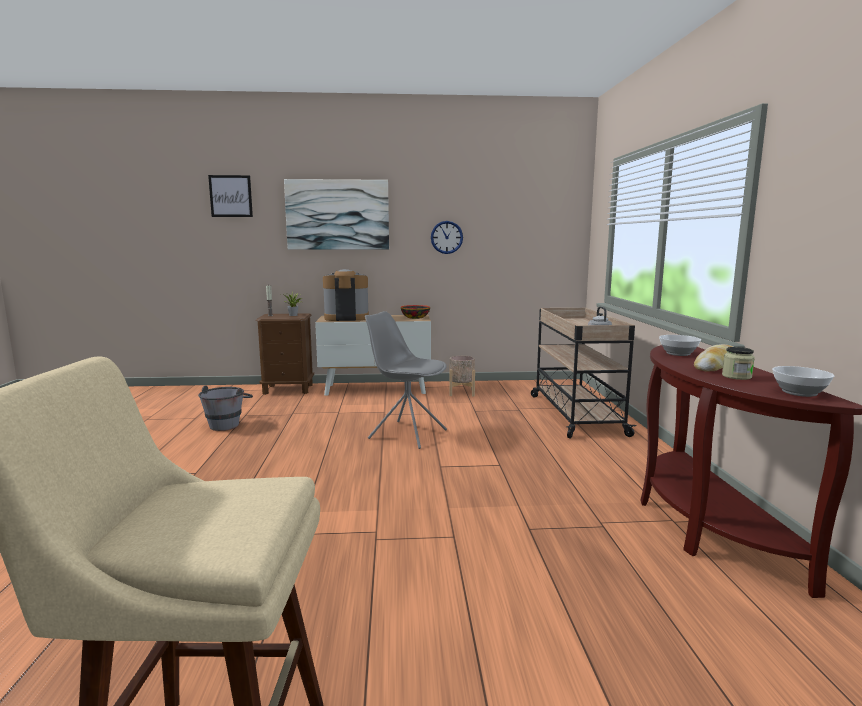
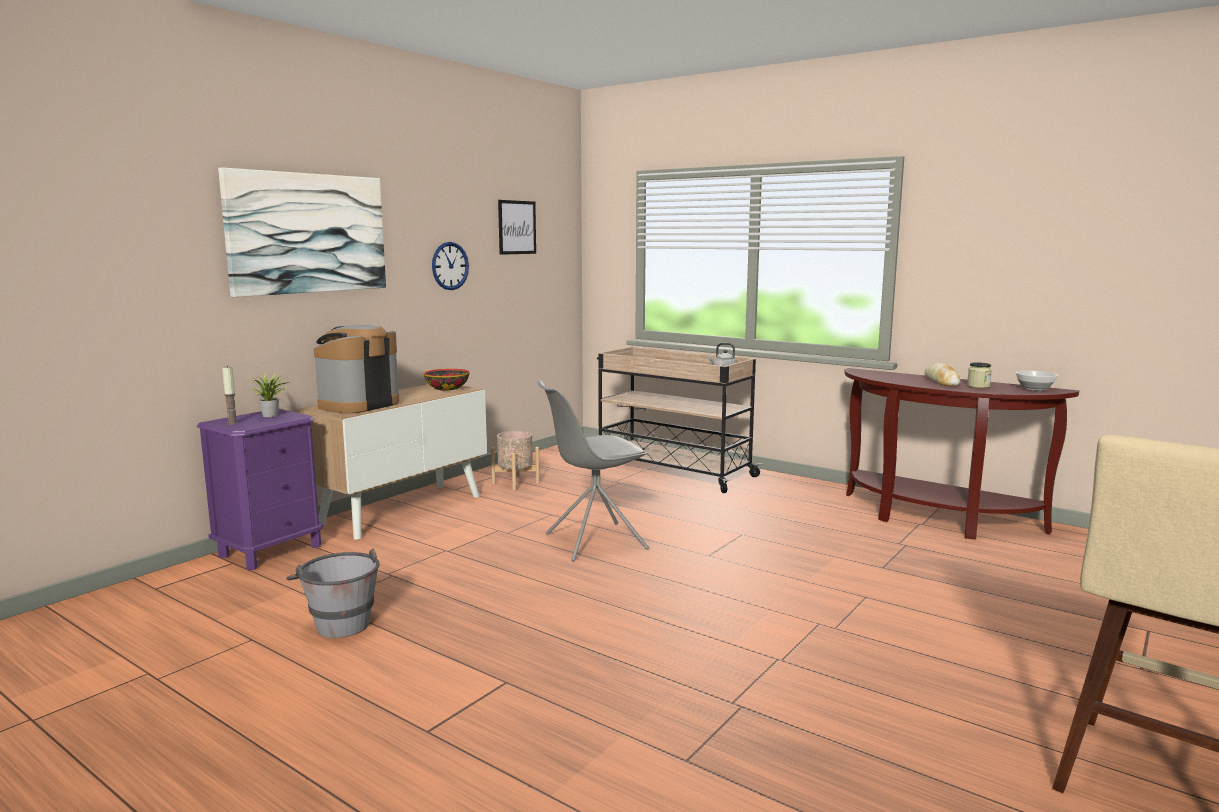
camera: 50 degrees left, 0 degrees up
(231, 196) = (113, 195): picture -> picture (517, 227)
(288, 389) = (270, 551): brown nightstand -> purple nightstand
(677, 353) = (888, 377): bowl -> none

